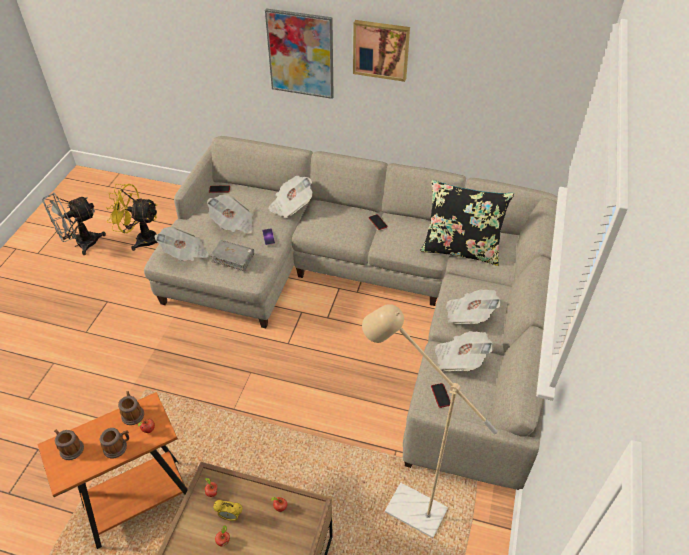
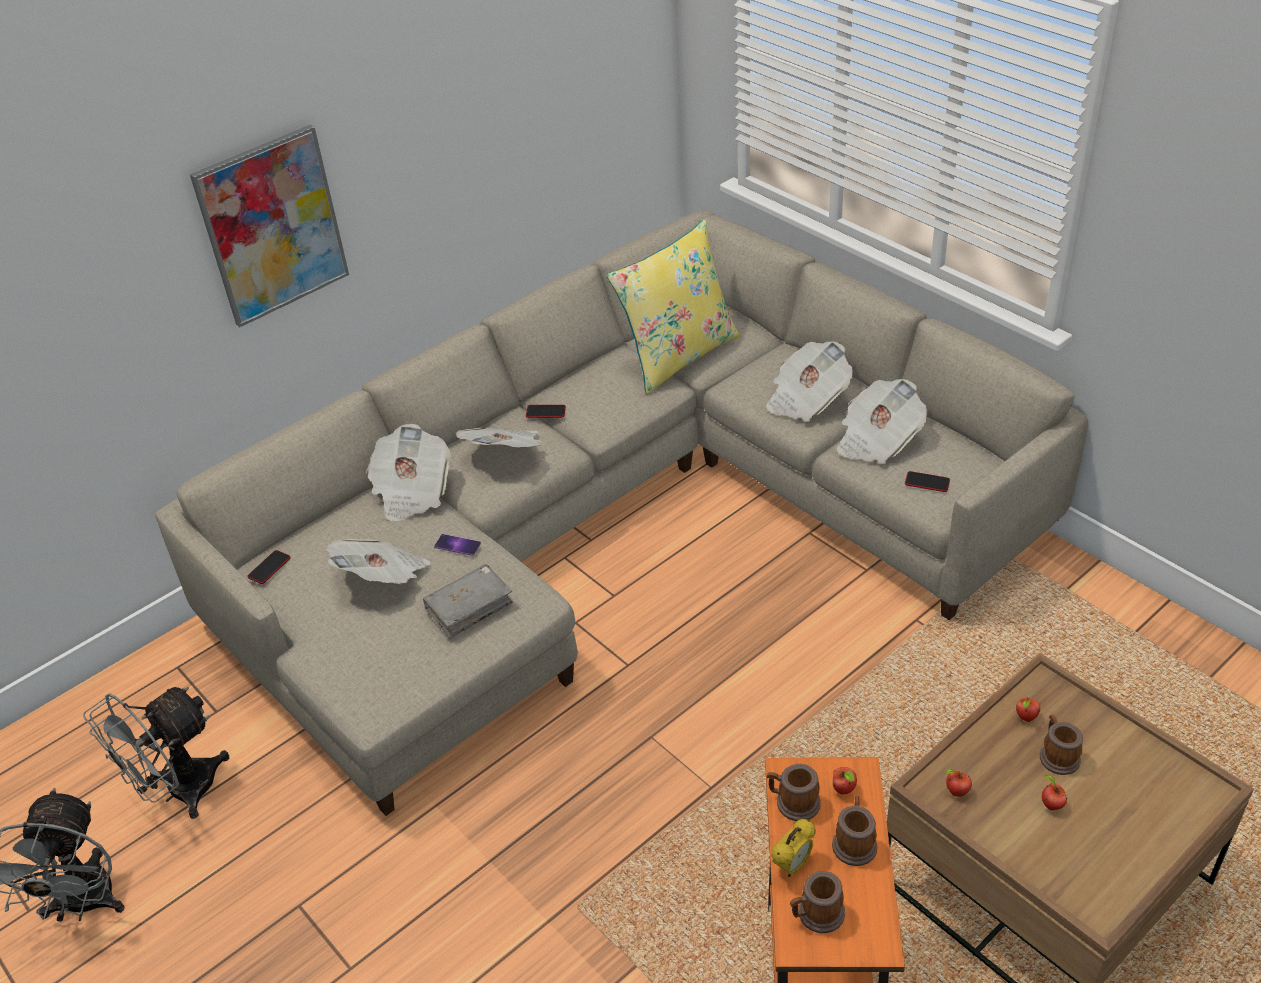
camera: 55 degrees left, 5 degrees down
(141, 239) = (179, 792): yellow fan -> grey fan
(185, 254) = (394, 669): newspaper -> newspaper (505, 454)
(230, 516) = (1011, 782): alarm clock -> alarm clock (792, 866)
(260, 532) = (1057, 755): none -> mug
(381, 49) = (400, 137): picture -> none
(405, 505) = (1011, 647): beige floor lamp -> none
(460, 249) = (678, 356): black pillow -> yellow pillow

